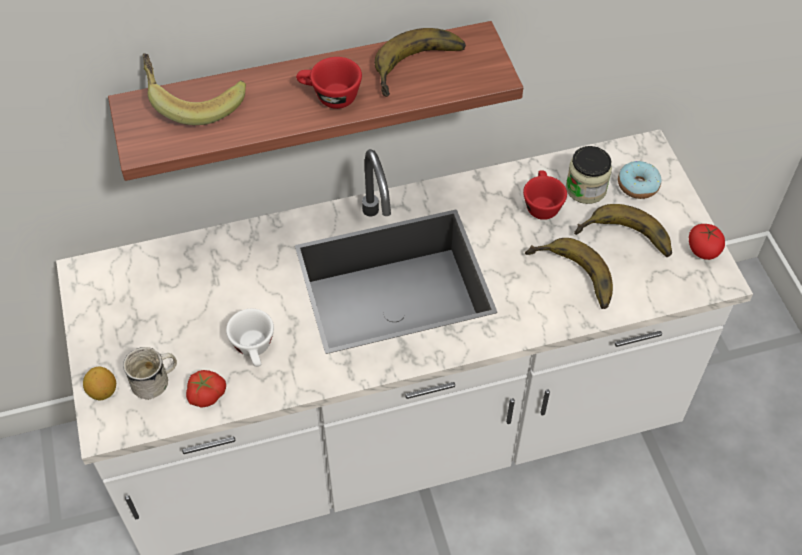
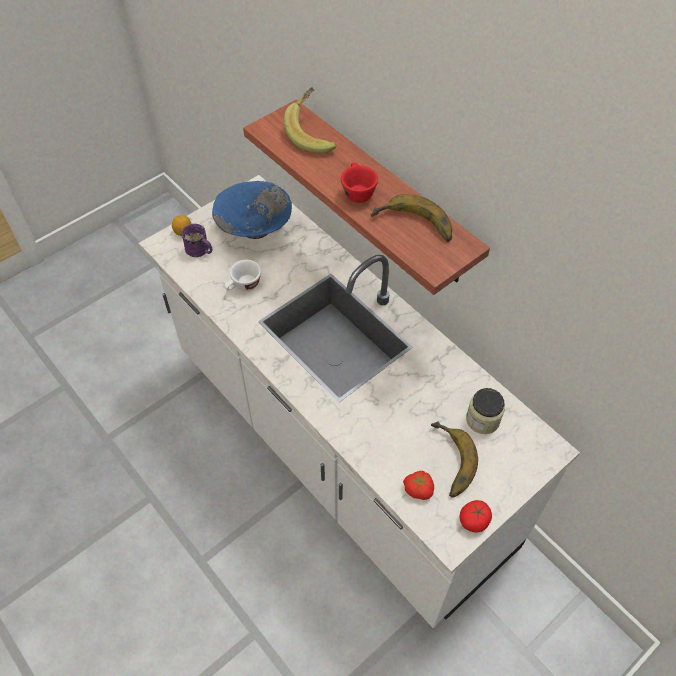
camera: 65 degrees right, 0 degrees up
(156, 381) = (200, 252): white mug -> purple mug
(161, 301) = (254, 230): none -> blue bowl
(206, 394) = (202, 277): tomato -> tomato (418, 488)
(541, 204) = (449, 396): red cup -> none
(570, 279) = (391, 437): banana -> none
(638, 185) = (509, 454): donut -> none

